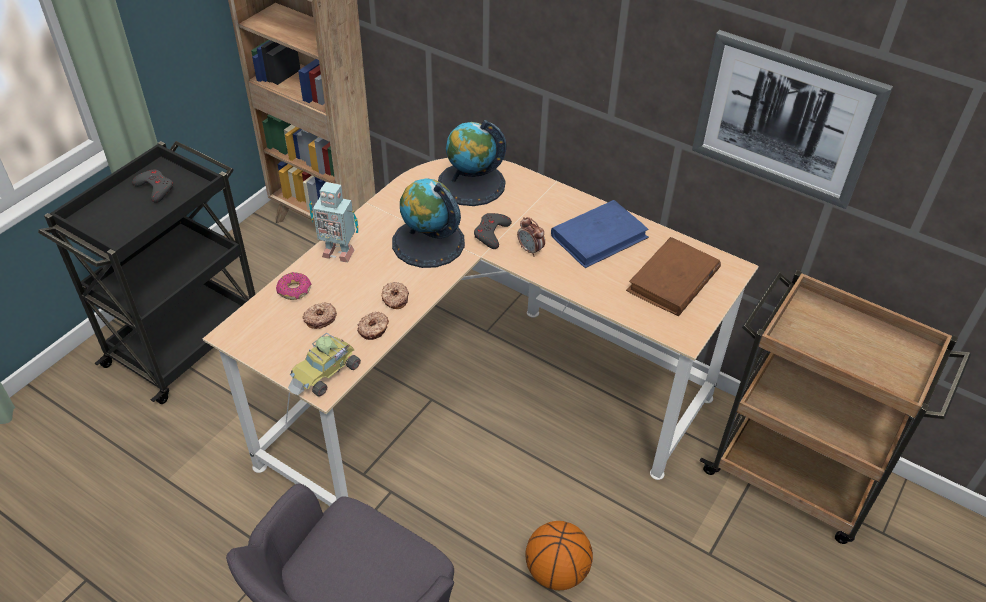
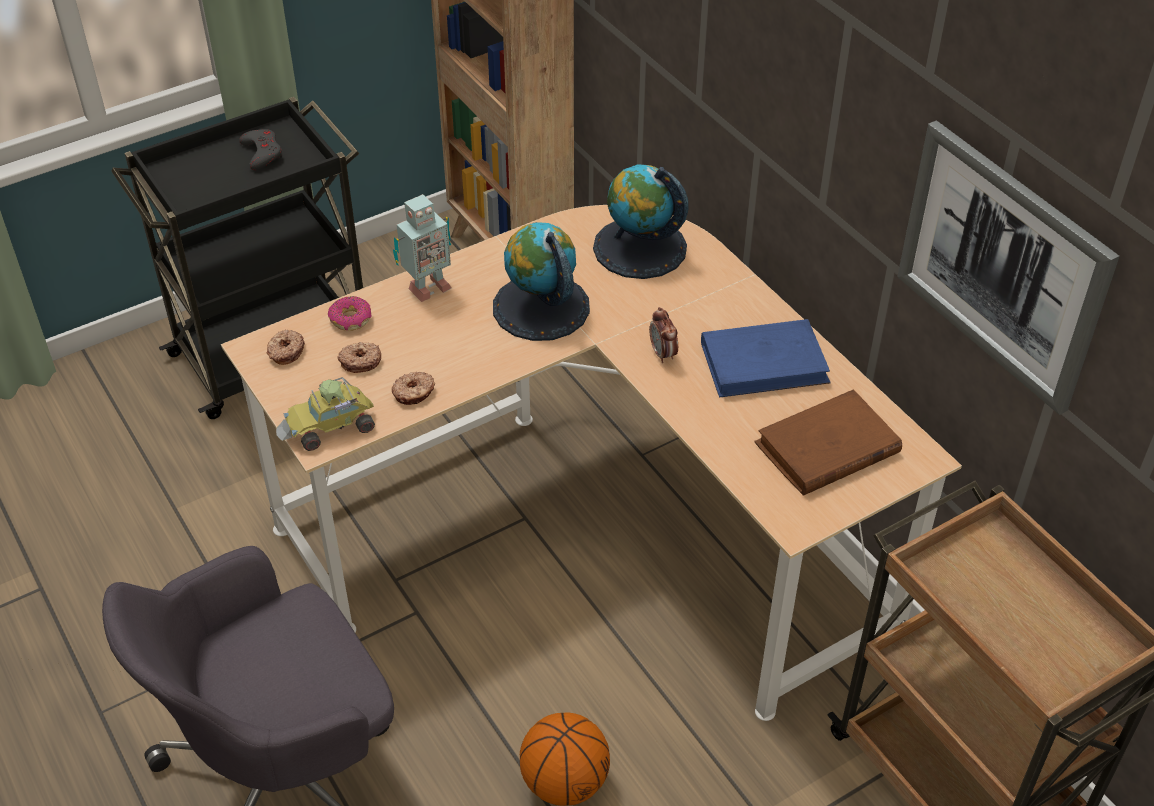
camera: 25 degrees right, 0 degrees up
(338, 252) = (427, 288): toy robot -> toy robot turned 75 degrees counterclockwise
(394, 299) = (459, 364): donut -> donut (285, 351)
(491, 233) = (626, 318): grey game controller -> none

